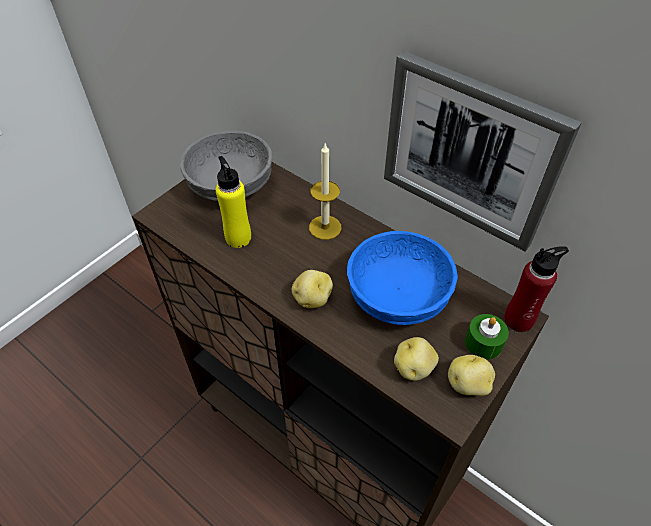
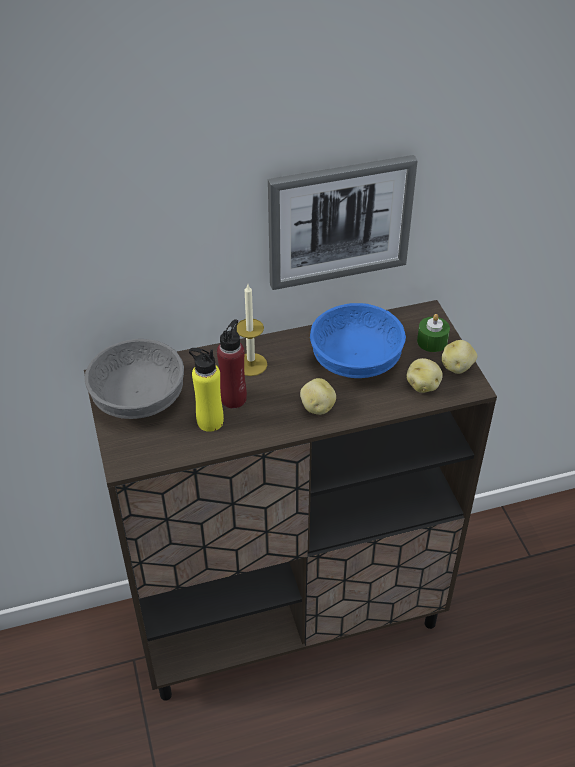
camera: 55 degrees left, 5 degrees down
(518, 320) = (428, 314): red bottle -> red bottle (233, 399)

